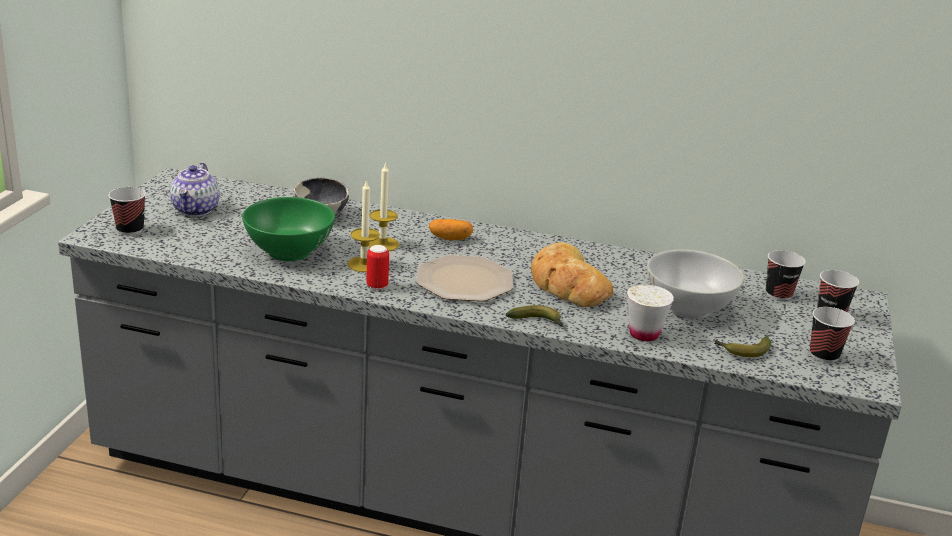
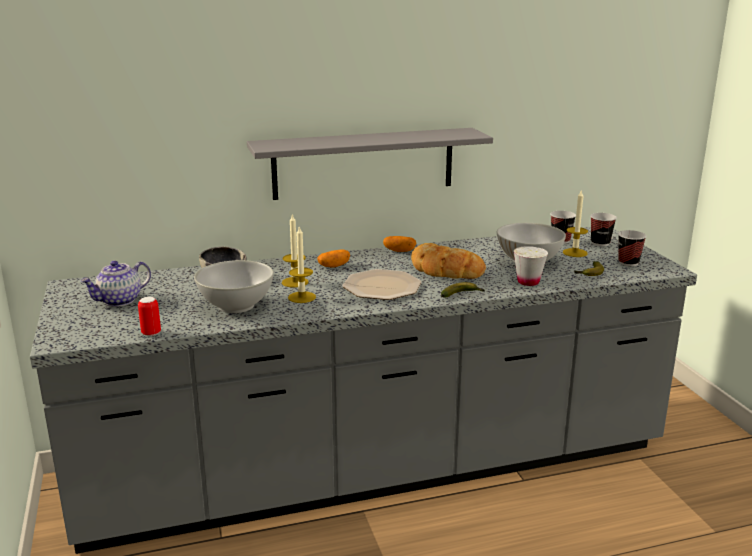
camera: 30 degrees left, 5 degrees down
(130, 230) = (84, 329): cup -> none
(196, 210) = (119, 301): teapot -> teapot turned 75 degrees clockwise
(288, 252) = (235, 306): green bowl -> white bowl
(377, 286) = (331, 307): can -> can (151, 333)
(530, 120) = (364, 163): none -> grey shelf
(550, 243) = (399, 251): none -> potato
(771, 317) = (575, 253): none -> candle

